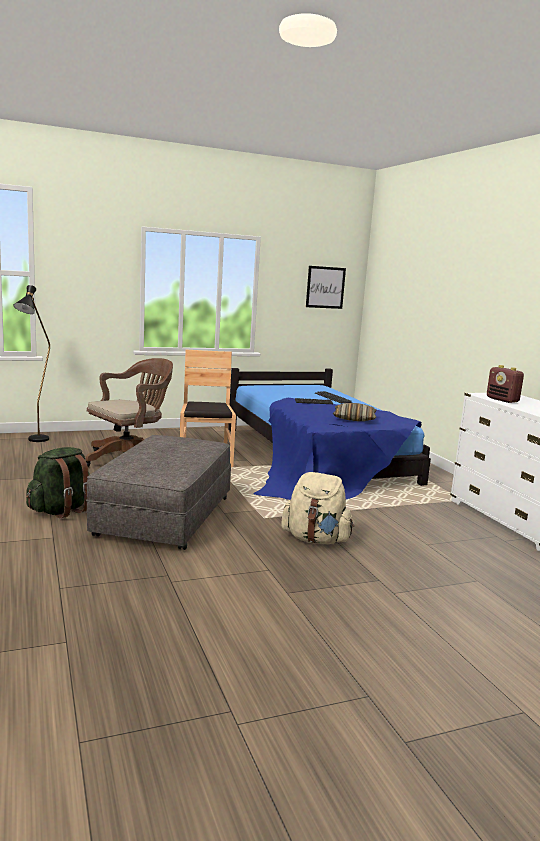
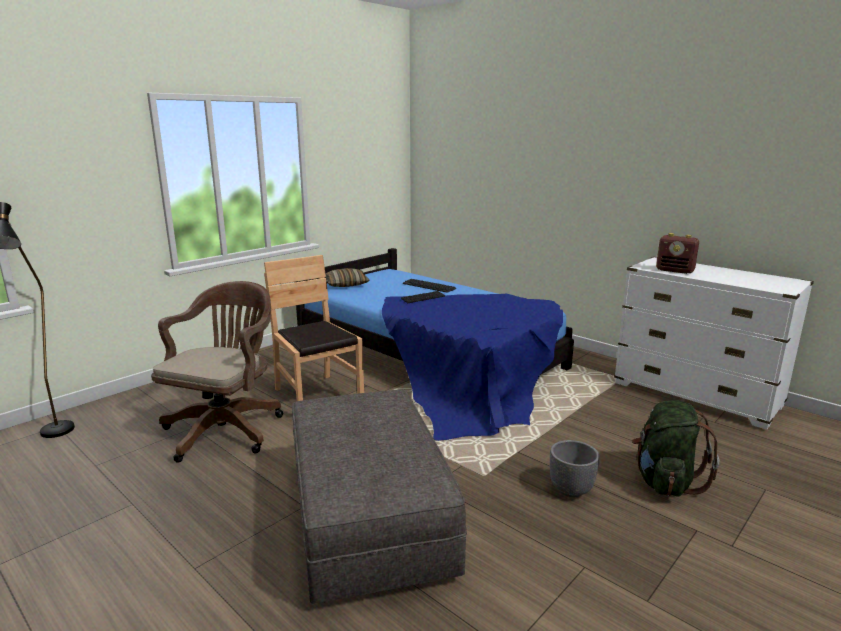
camera: 25 degrees left, 5 degrees up
(62, 510) = (220, 567): green backpack -> green backpack (665, 481)
(316, 539) = (571, 490): beige backpack -> grey planter
(325, 287) = (374, 154): picture -> none
(354, 419) = (499, 314): pillow -> pillow (346, 284)

